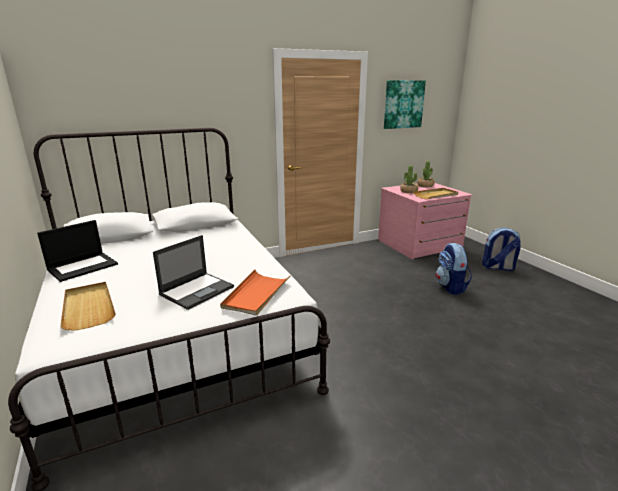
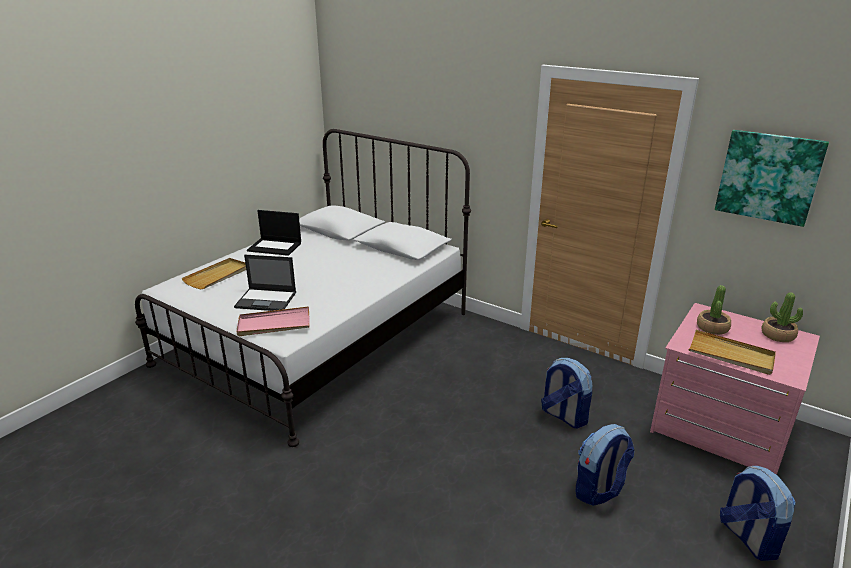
camera: 60 degrees right, 5 degrees up
(256, 294) = (274, 324): orange tray -> pink tray
(381, 275) = (563, 416): none -> backpack

